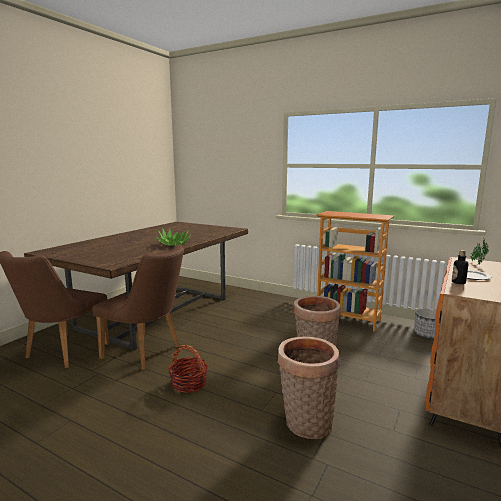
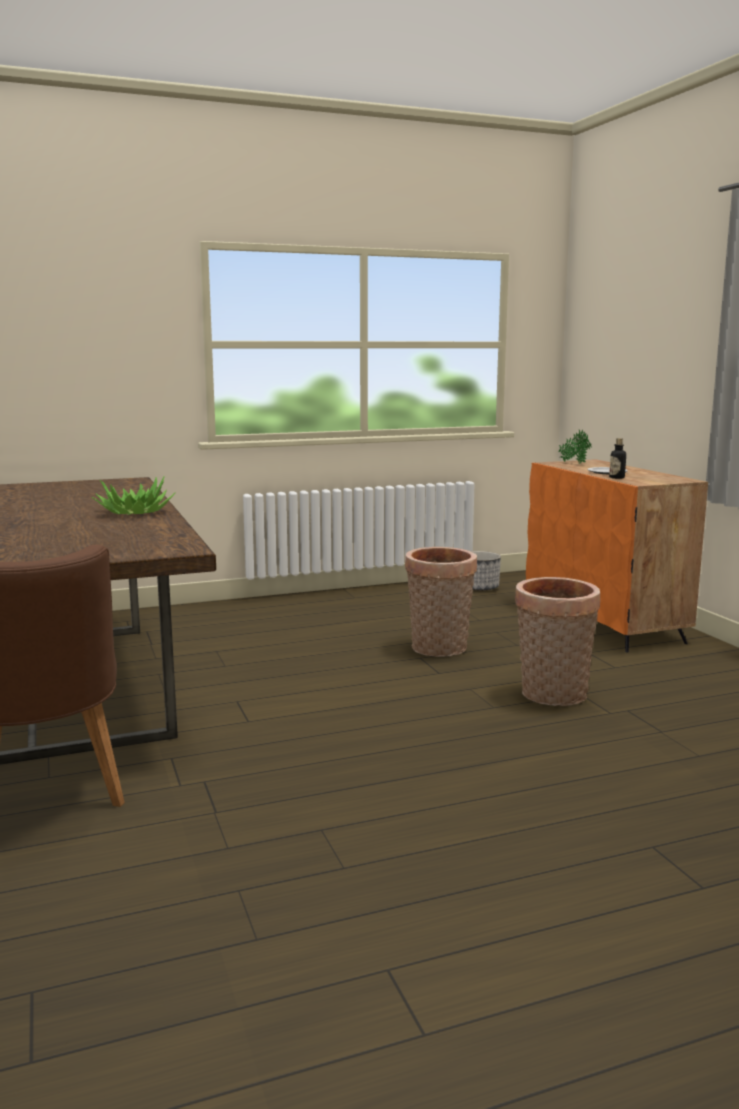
camera: 50 degrees left, 0 degrees up
(147, 353) = (209, 730): brown chair -> none
(189, 383) = (362, 727): basket -> none
(348, 319) = (374, 600): bookcase -> none

